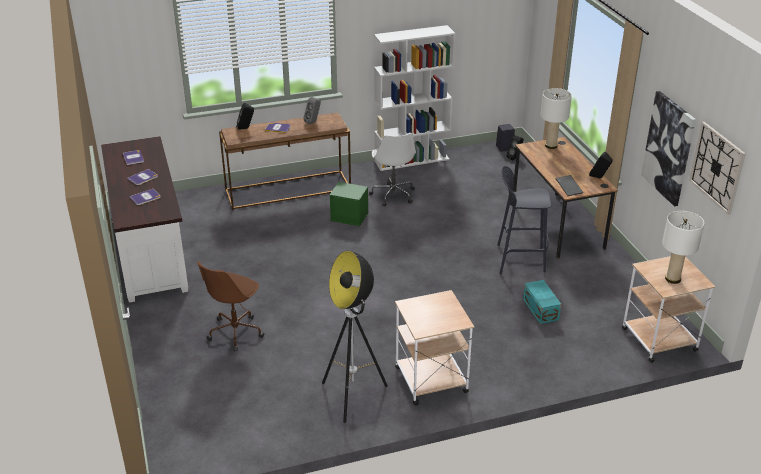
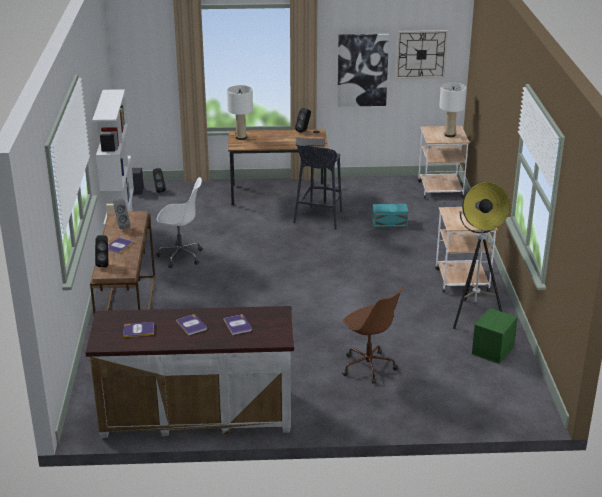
camera: 75 degrees left, 5 degrees down
(350, 216) = (203, 284): green storage box -> green storage box (492, 349)

